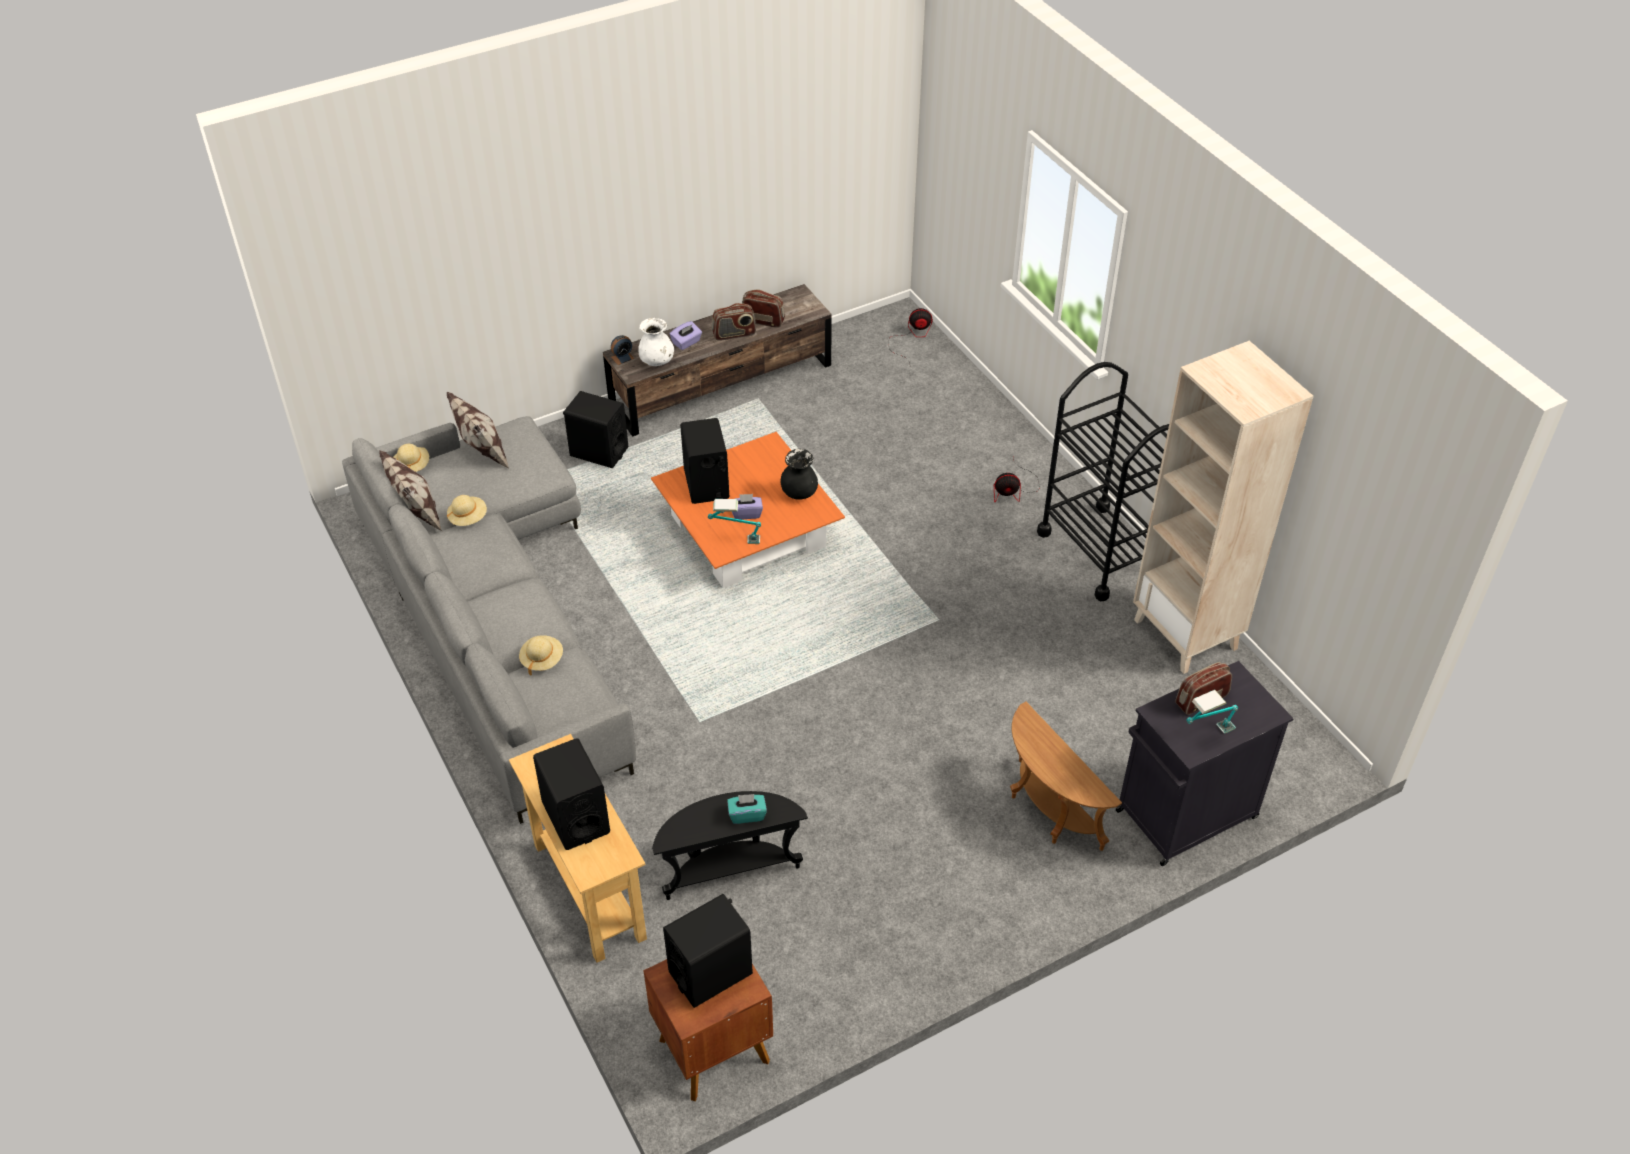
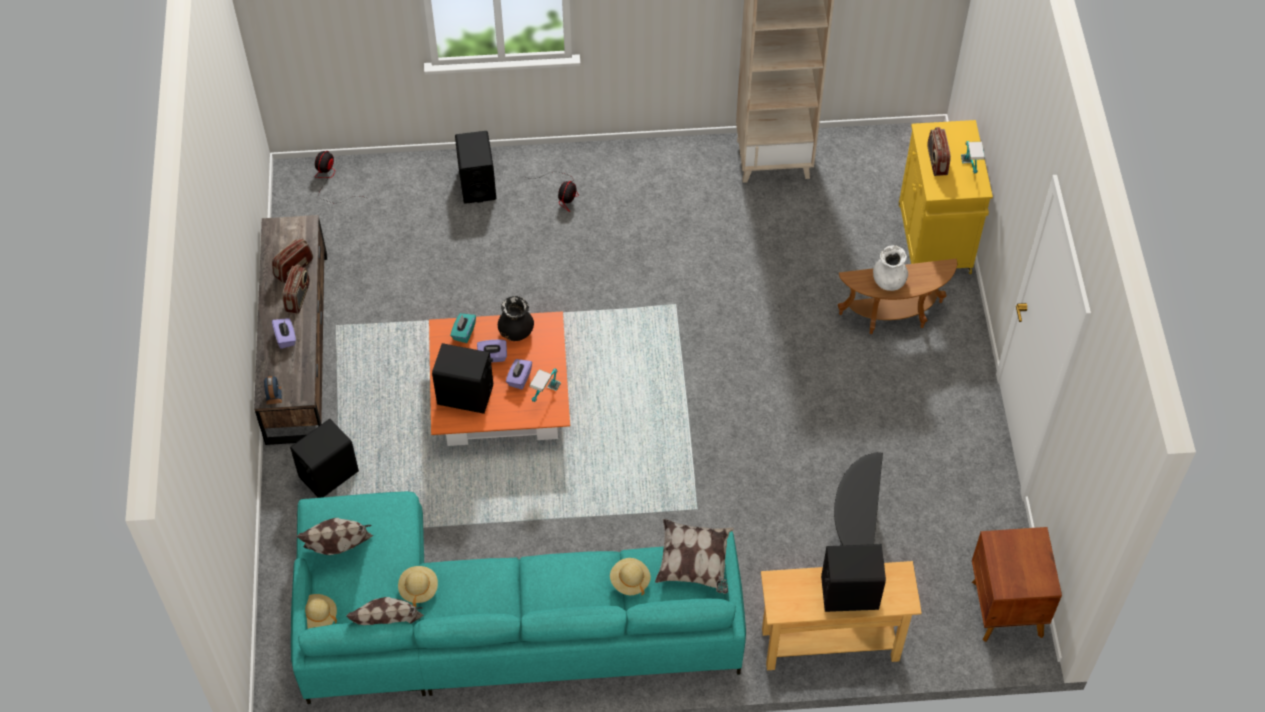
camera: 65 degrees left, 10 degrees up
(497, 617) = (496, 623): grey sofa -> turquoise sofa
(586, 703) = (695, 564): none -> pillow
(657, 361) = (296, 370): white vase -> white vase (888, 281)
(711, 973) = (1014, 557): black speaker -> black speaker (477, 184)
(747, 814) = (863, 490): turquoise tissue box -> turquoise tissue box (463, 332)
(760, 487) = (492, 357): none -> purple tissue box
(1102, 551) = (662, 168): black cart -> none
(1184, 816) = (935, 240): black cabinet -> yellow cabinet

